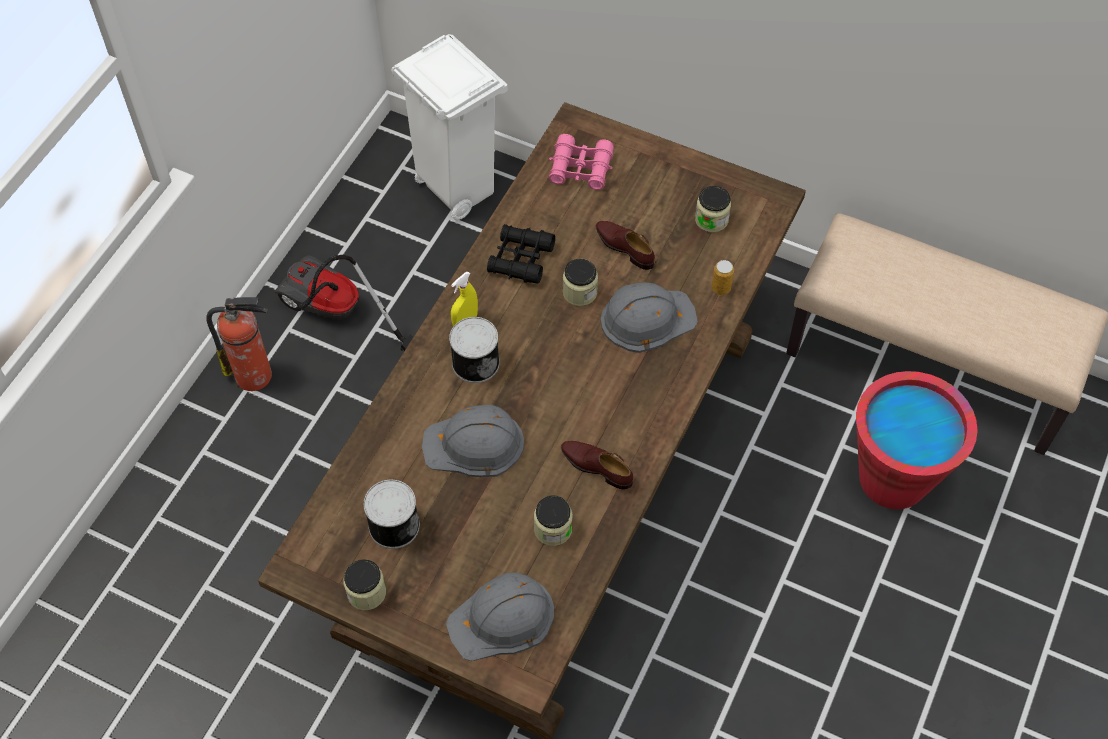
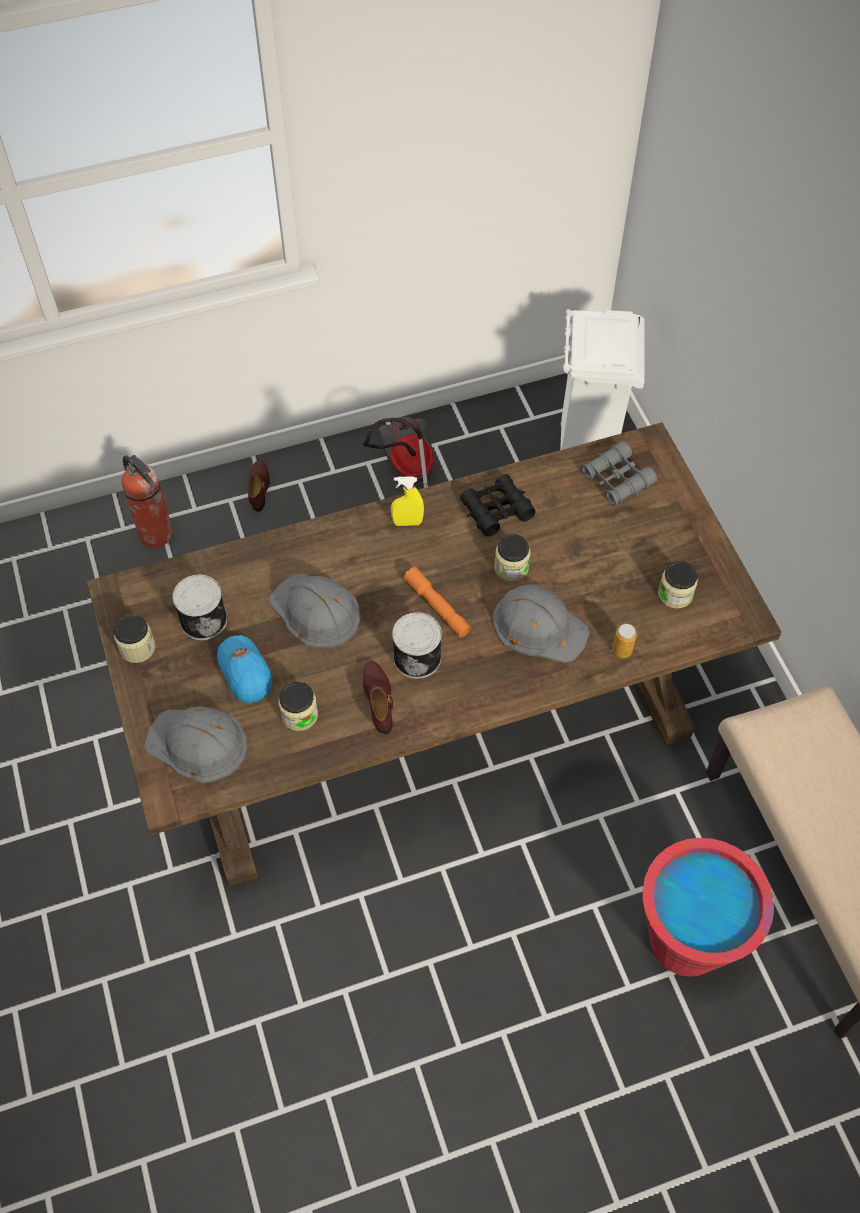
camera: 45 degrees right, 0 degrees up
(255, 376) = (314, 477): fire extinguisher -> fire extinguisher (157, 535)
(475, 362) = (382, 556): can -> can (417, 656)
(475, 535) = (245, 672): none -> blue cap
(560, 365) = (437, 607): none -> orange flashlight
(581, 168) = (617, 479): pink binoculars -> grey binoculars
(624, 247) = (582, 562): brown shoe -> brown shoe (259, 487)

